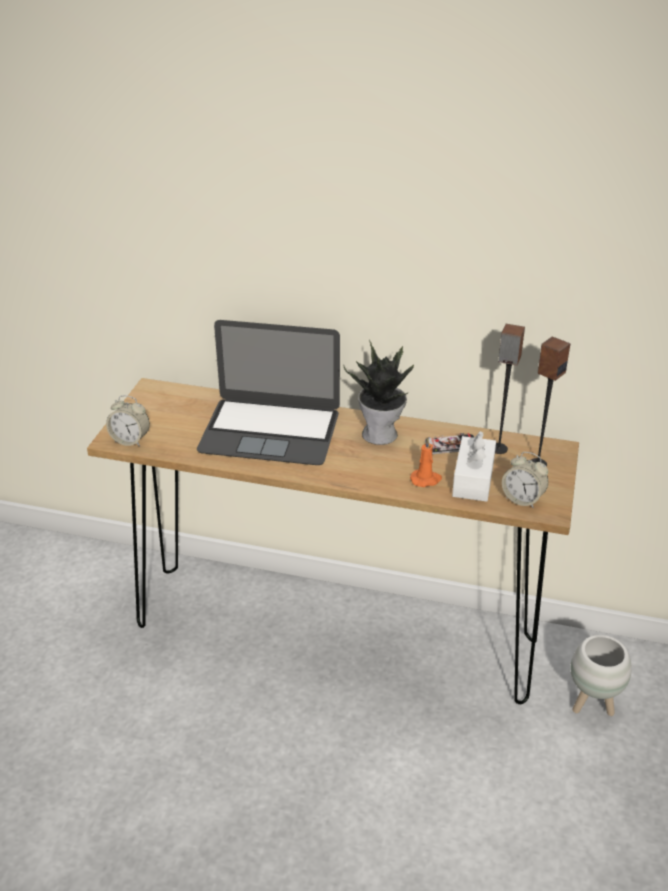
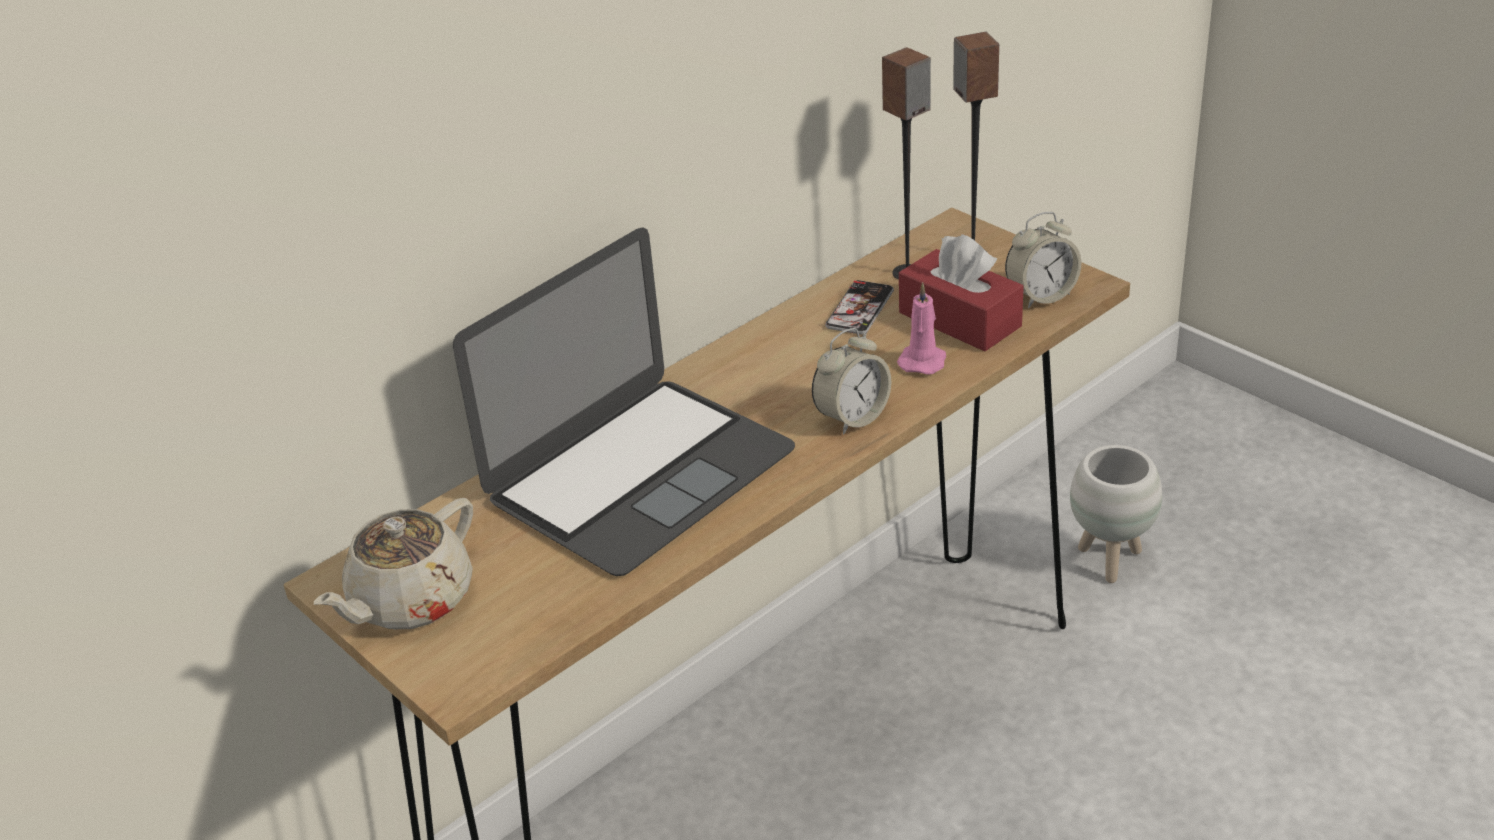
camera: 55 degrees left, 0 degrees up
(130, 440) = (487, 658): alarm clock -> alarm clock (852, 418)
(150, 409) = (410, 601): none -> beige teapot
(381, 434) = (768, 362): potted plant -> none
(426, 479) = (923, 360): orange candle -> pink candle
(473, 479) = (959, 319): white tissue box -> red tissue box

